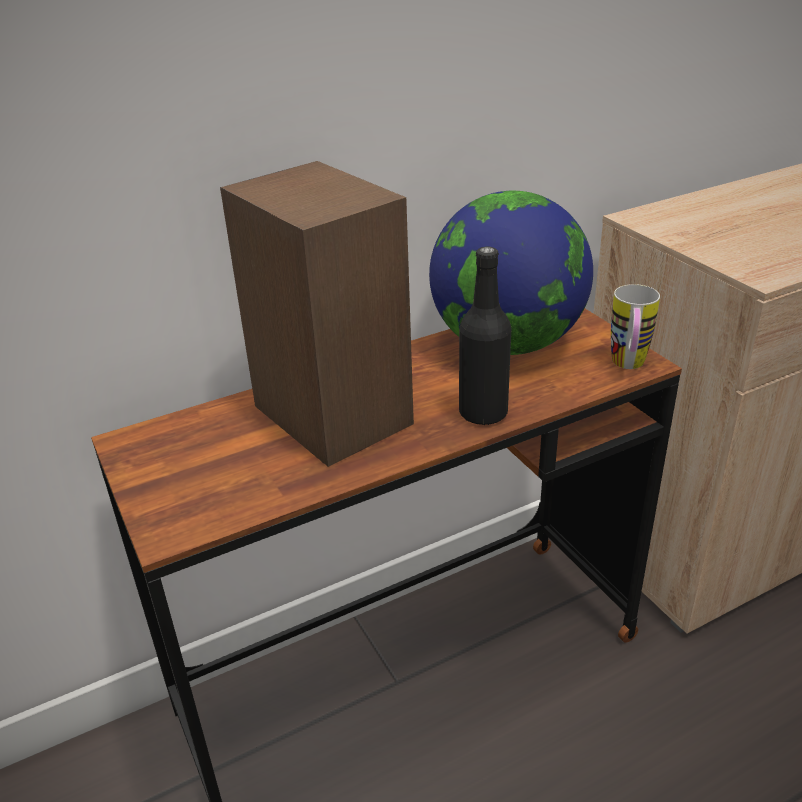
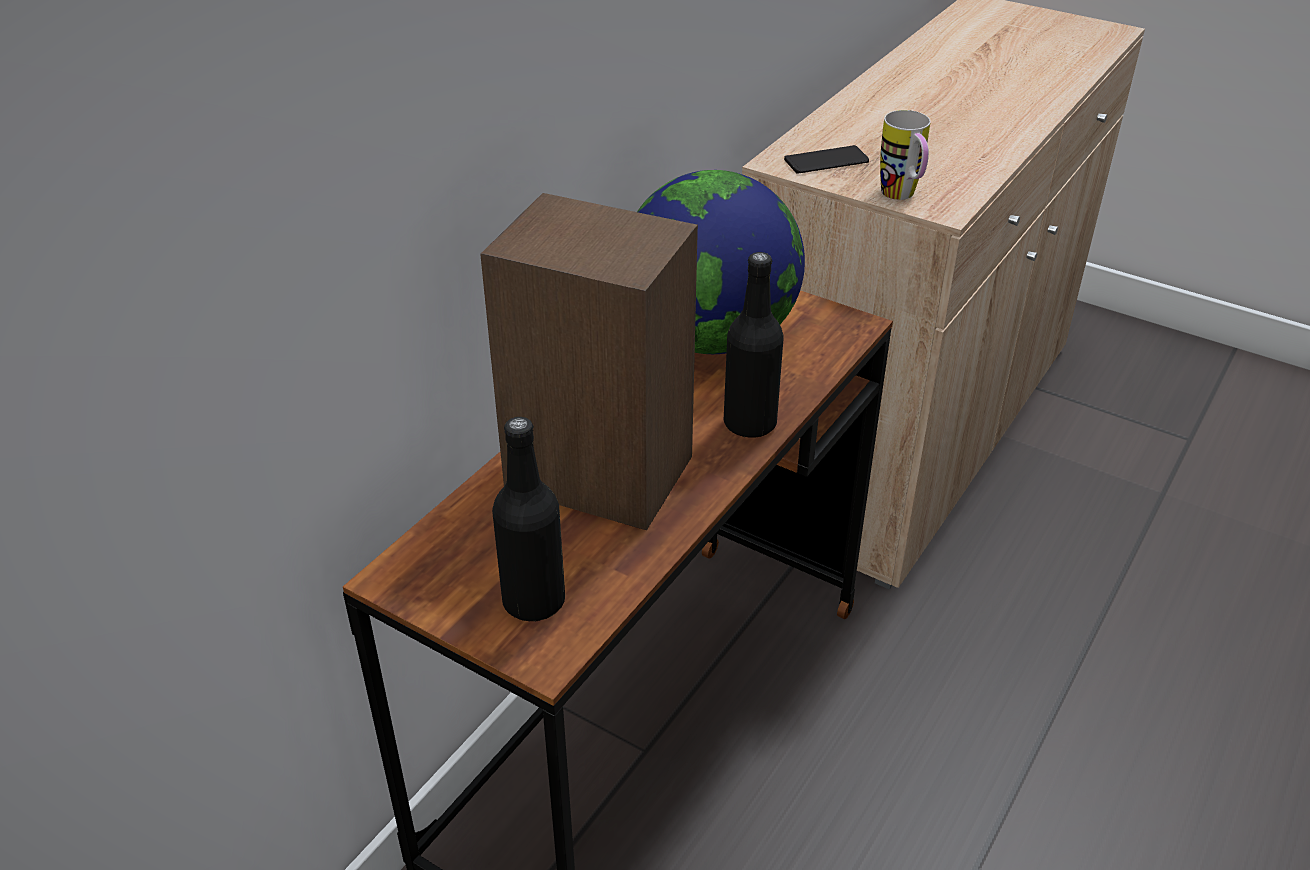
camera: 30 degrees left, 5 degrees up
(198, 490) = (534, 601): none -> black bottle
(628, 367) = (845, 332): mug -> mug (902, 197)
(681, 223) = (826, 161): none -> phone

